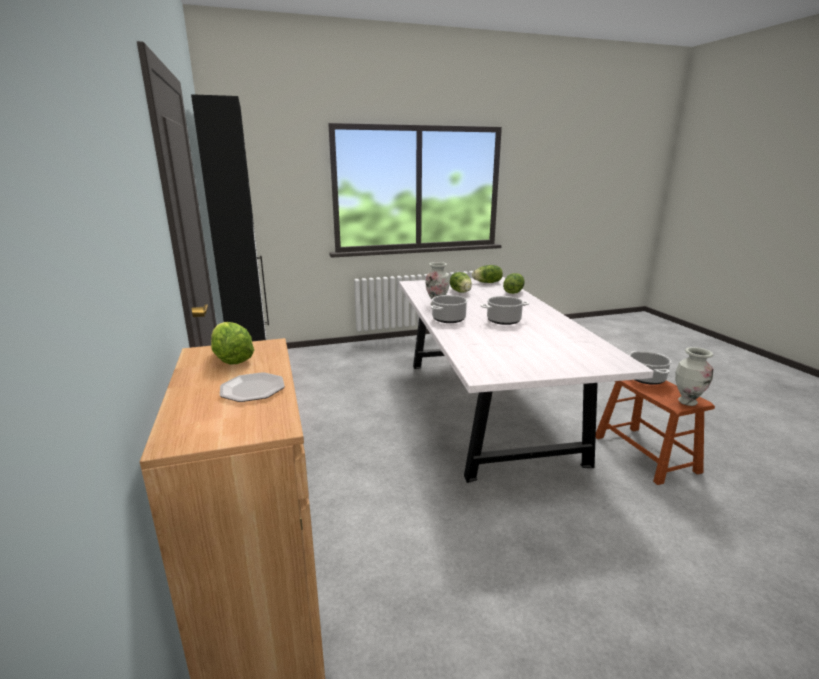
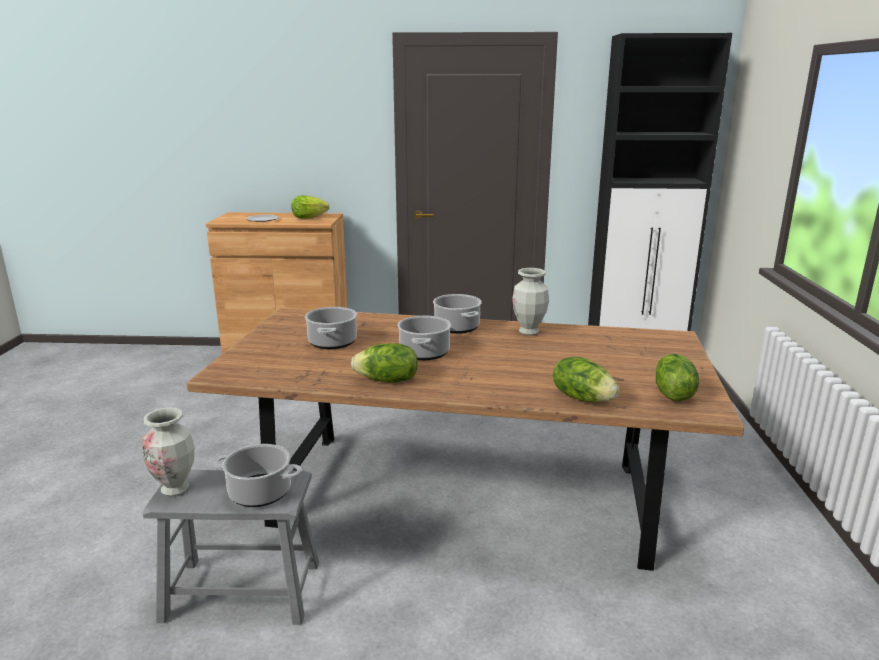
camera: 110 degrees right, 0 degrees up
(461, 292) = (601, 358): lettuce -> lettuce (387, 380)
(485, 407) = (462, 494): white dining table -> brown dining table
(523, 345) = (333, 343): none -> cooking pot
(645, 453) = (242, 590): brown stool -> grey stool

